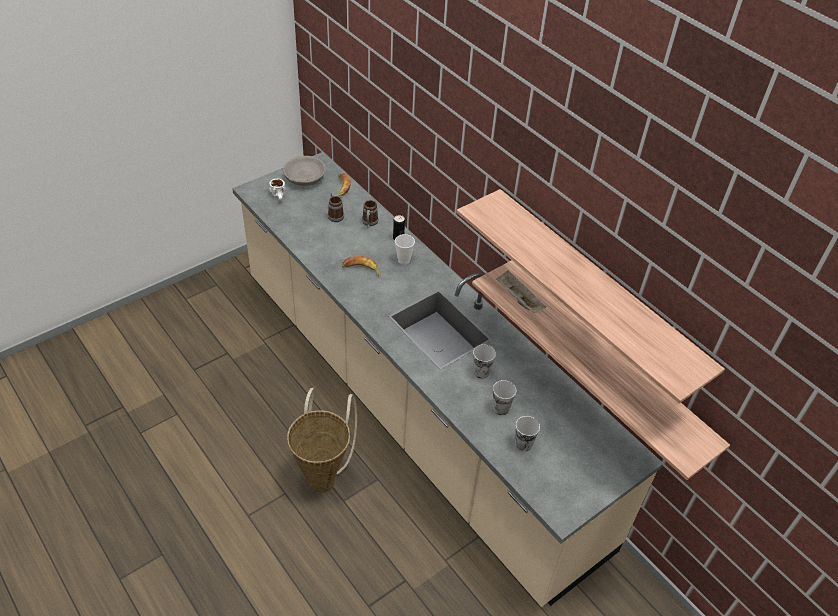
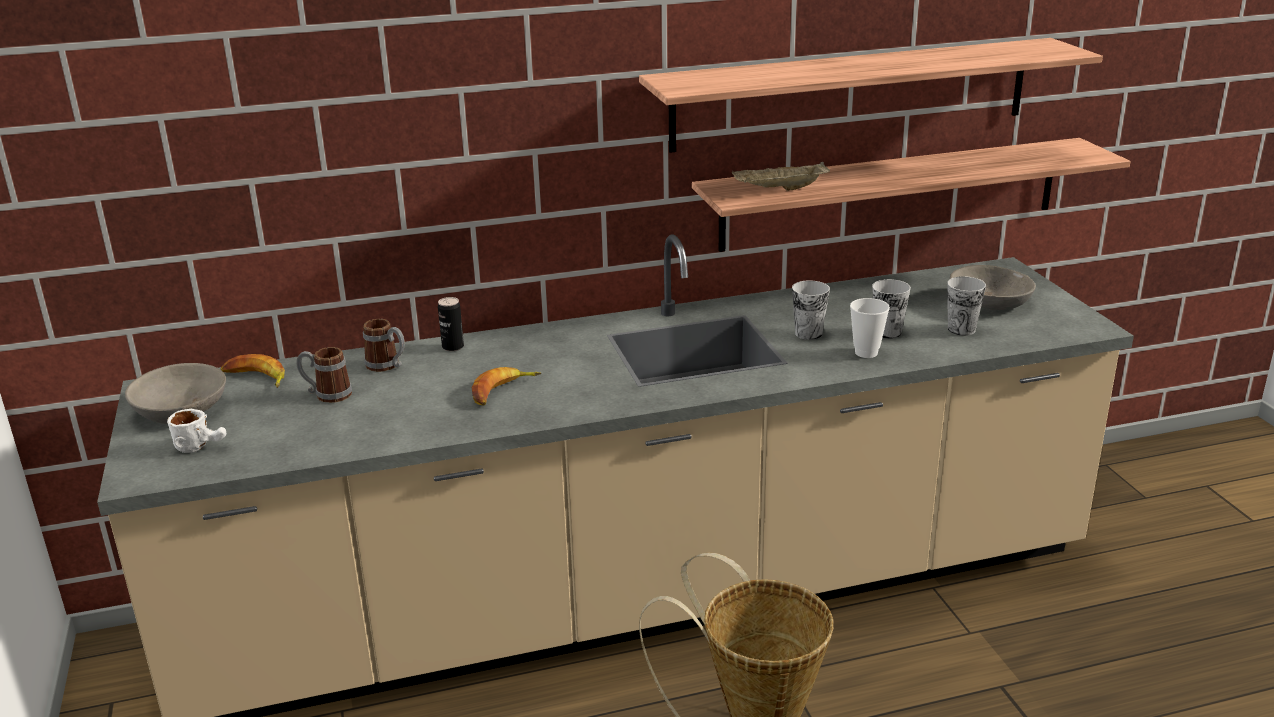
camera: 65 degrees left, 20 degrees down
(403, 260) = (513, 351): cup -> cup (866, 353)
(572, 455) = (989, 302): none -> grey bowl

